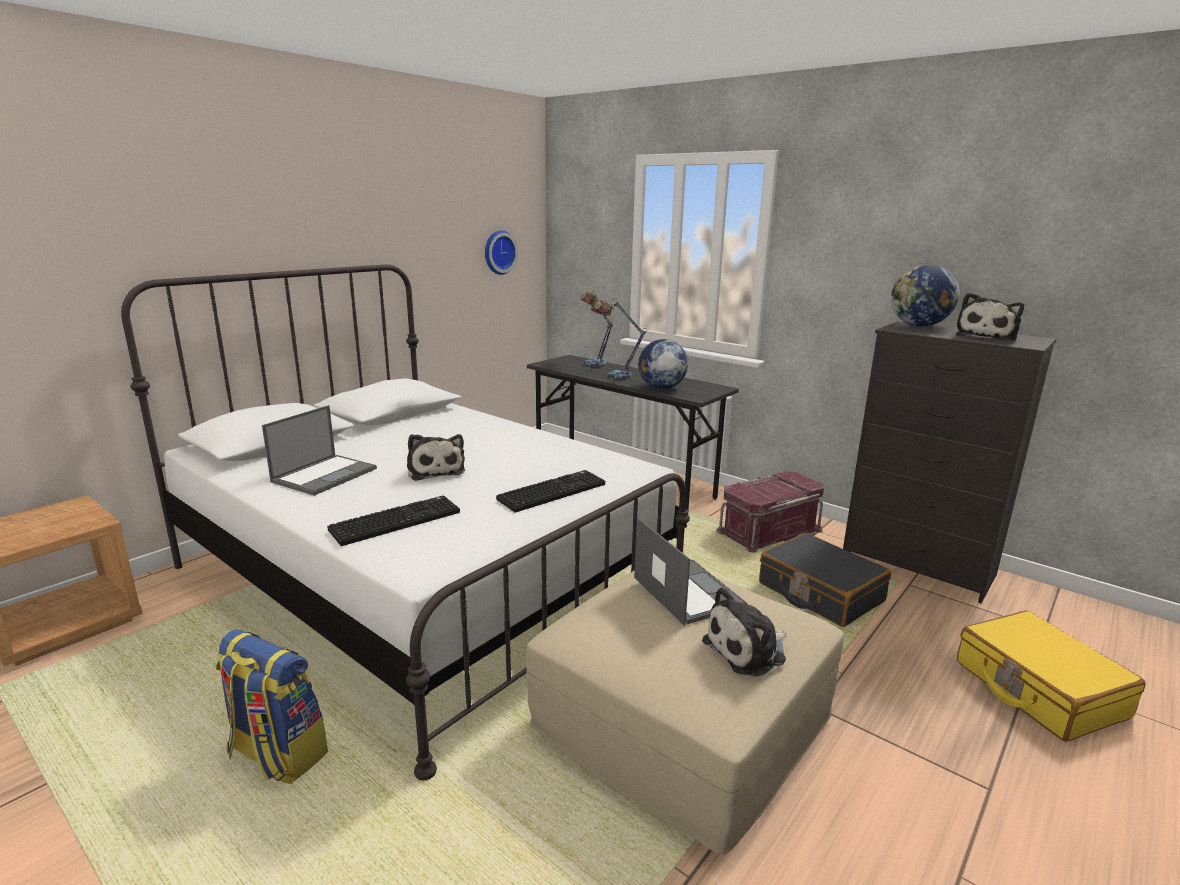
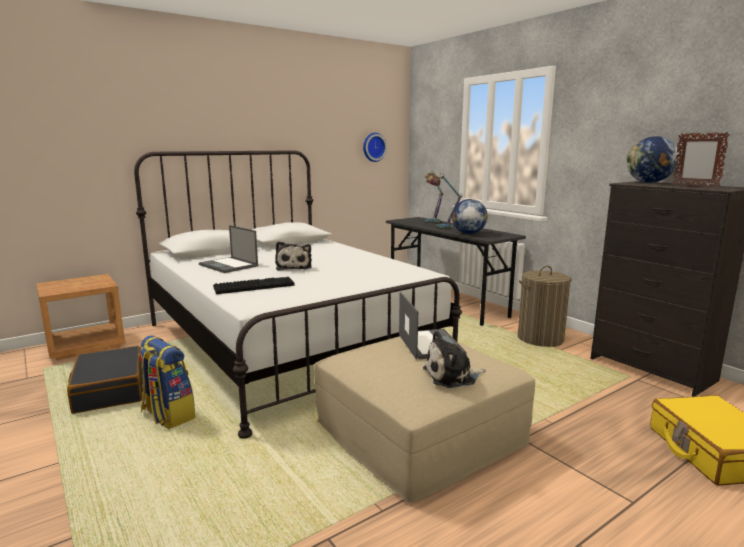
camera: 15 degrees right, 5 degrees down
(325, 475) = (229, 265): laptop -> laptop turned 90 degrees clockwise
(552, 491) = (358, 280): keyboard -> none
(768, 530) = (540, 339): red storage box -> laundry basket
(819, 593) = (561, 377): black suitcase -> black suitcase (109, 390)
(986, 337) = (695, 186): plush toy -> picture frame

